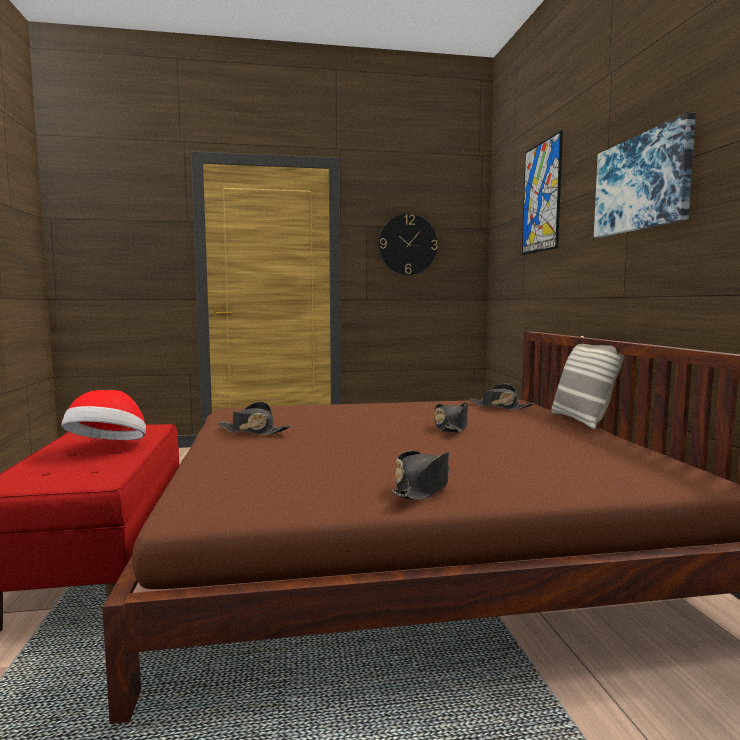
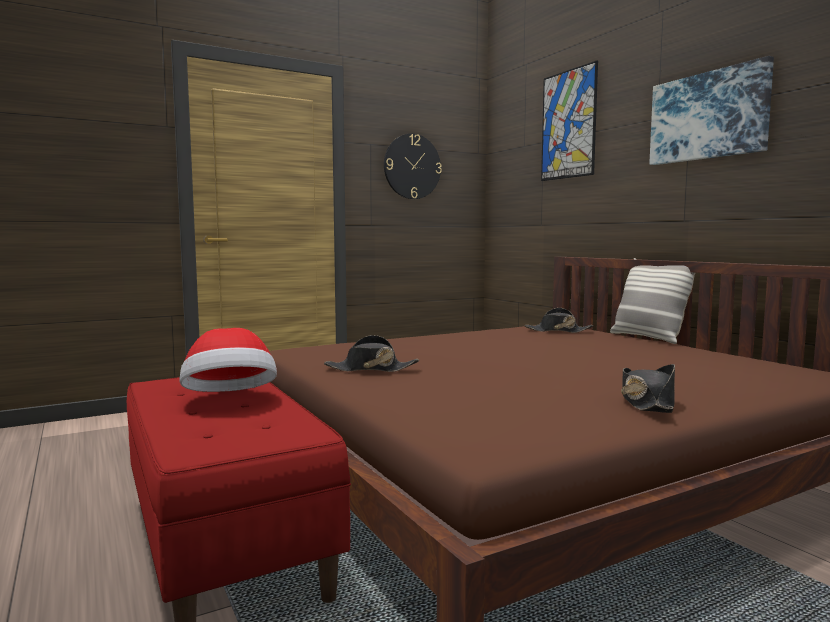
camera: 20 degrees left, 0 degrees up
(451, 427) = (555, 351): black hat -> none

